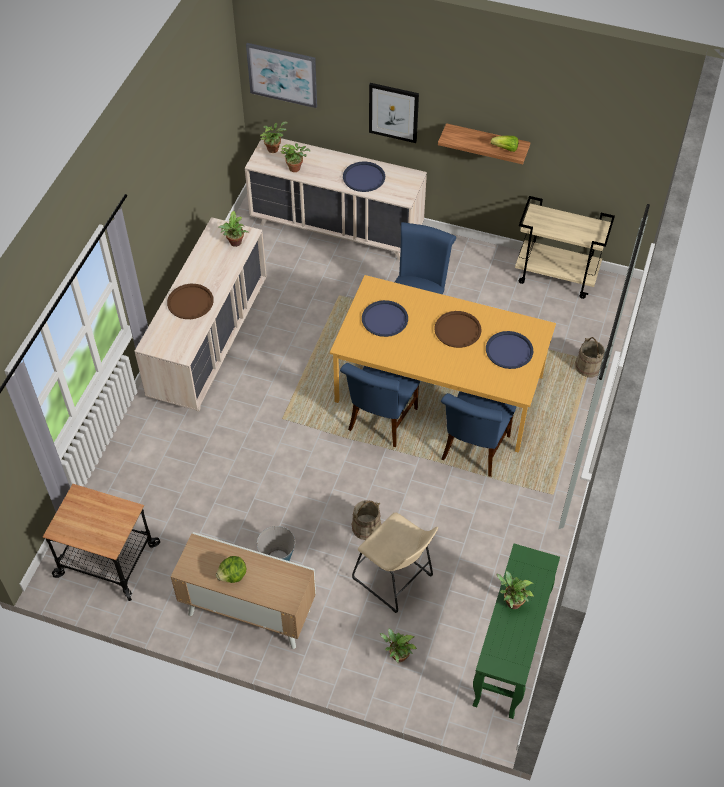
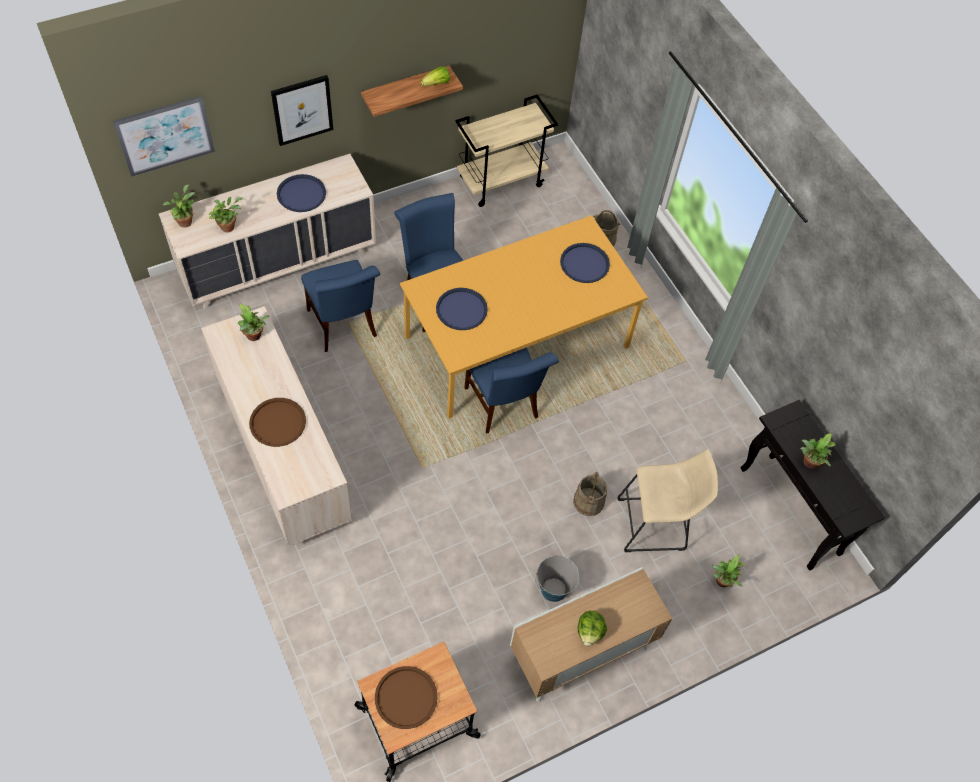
camera: 50 degrees left, 5 degrees up
(457, 330) = (528, 275): brown tray -> brown tray (406, 697)
(473, 451) = (597, 373): blue chair -> blue chair (344, 326)
(508, 657) = (791, 511): green console table -> black console table

